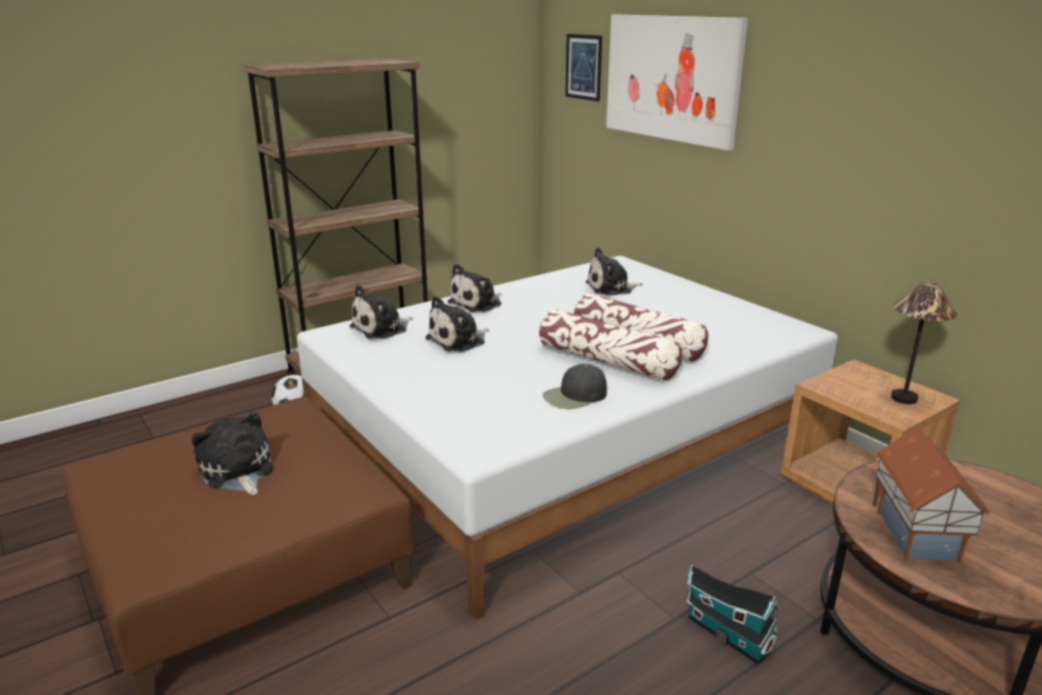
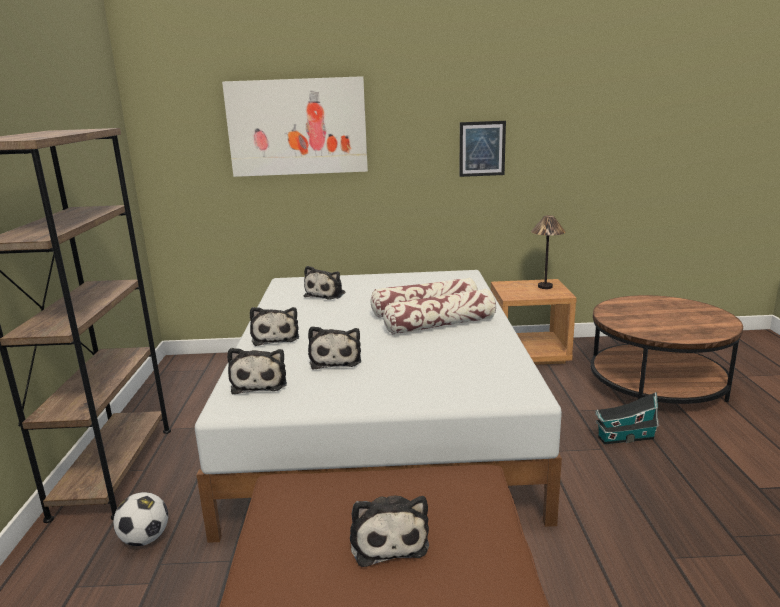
camera: 55 degrees left, 5 degrees down
(237, 471) = (388, 539): plush toy -> plush toy turned 105 degrees counterclockwise
(575, 396) = (479, 346): black cap -> none
(583, 67) = (189, 129): picture -> picture (482, 149)
(918, 531) = (663, 327): toy house -> none

